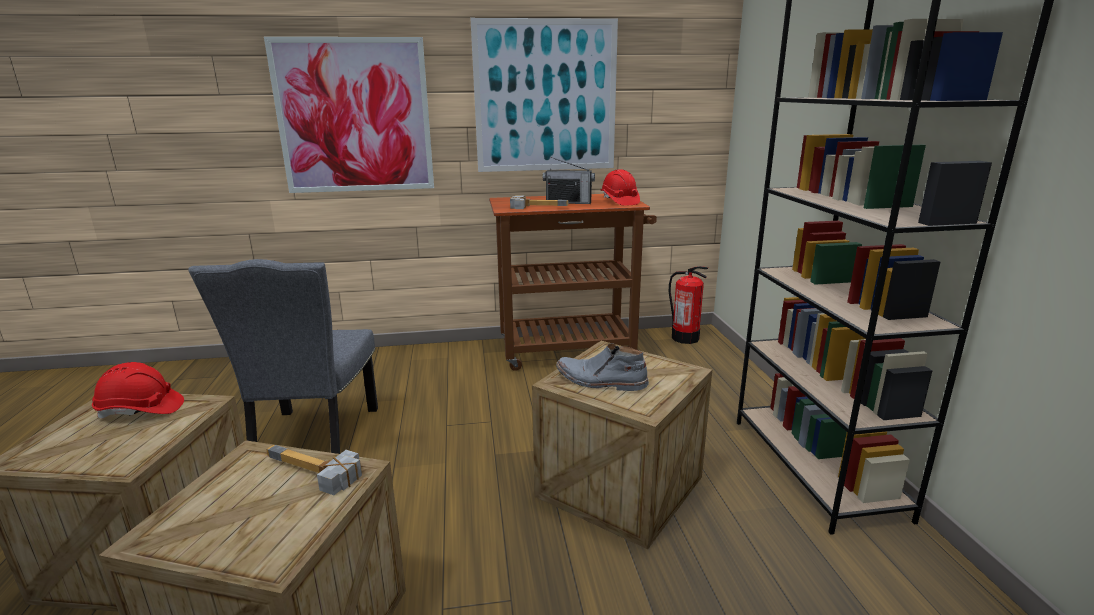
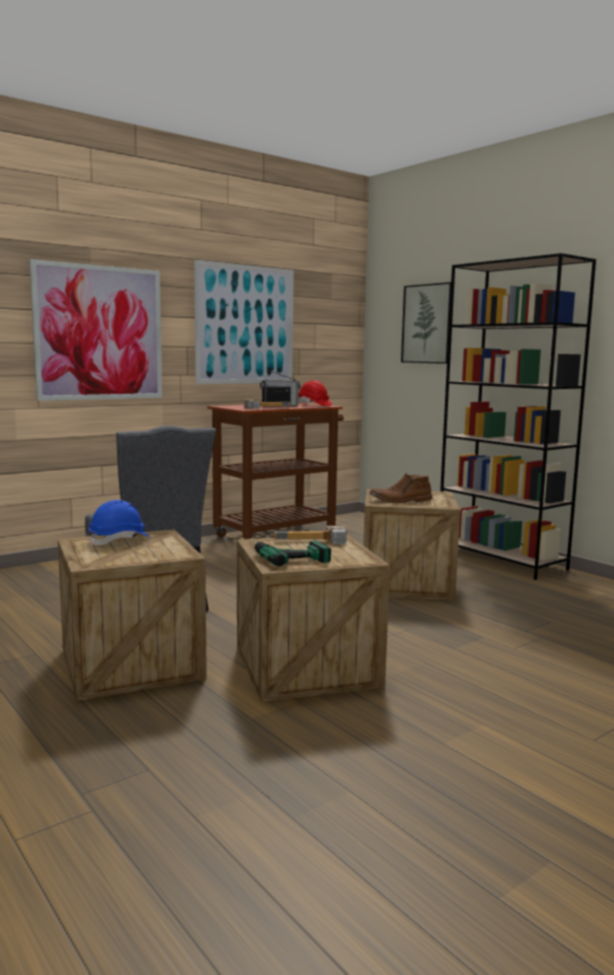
camera: 30 degrees left, 10 degrees down
(141, 410) = (120, 540): red hard hat -> blue hard hat
(213, 508) = (287, 556): none -> power drill
(600, 381) = (401, 500): grey boot -> brown boot
(685, 338) = (350, 519): fire extinguisher -> none
(795, 88) = (428, 324): none -> picture

